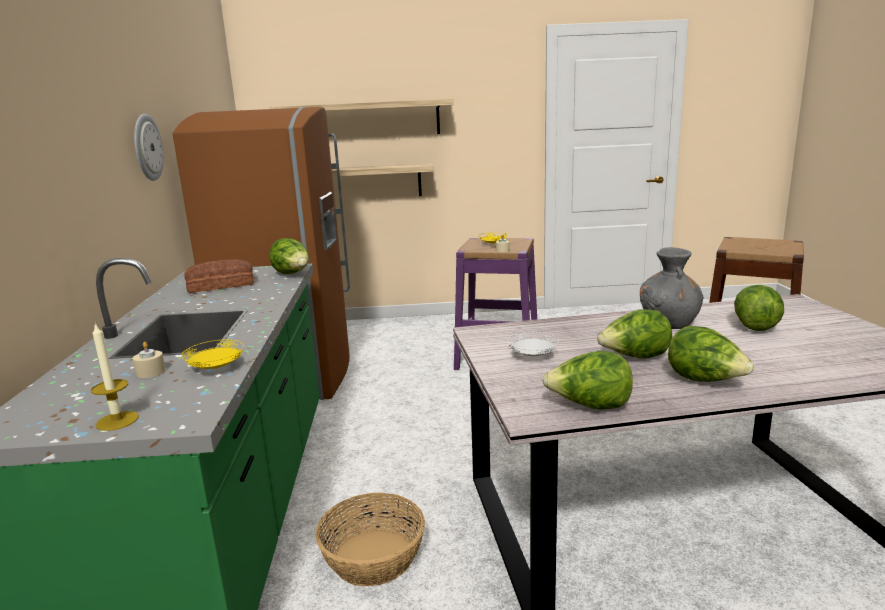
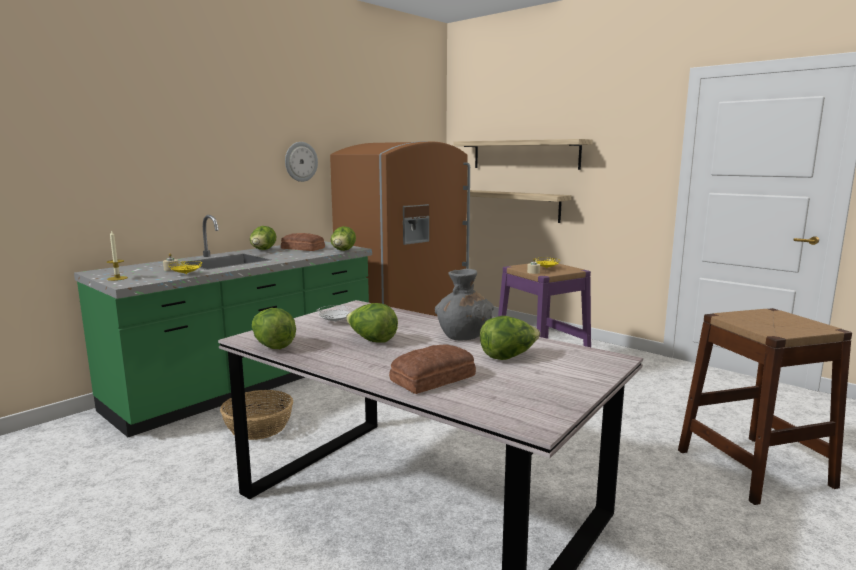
camera: 45 degrees right, 5 degrees down
(705, 381) = (357, 361): lettuce -> lettuce (263, 250)
(797, 365) = (435, 379): none -> bread

